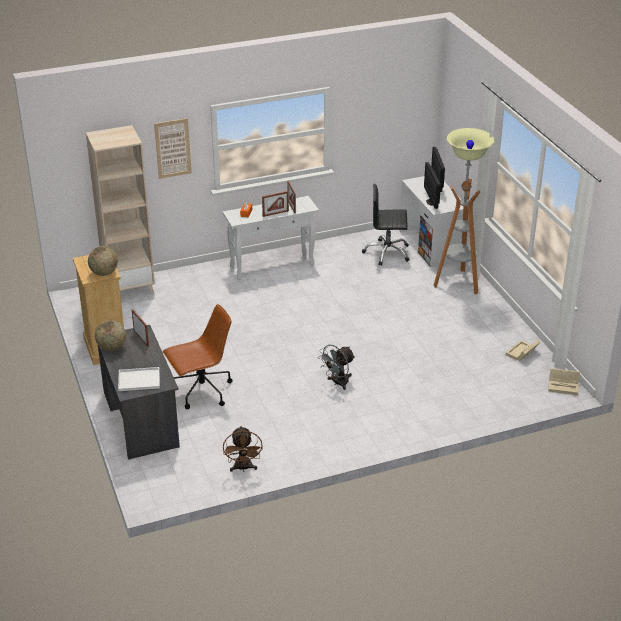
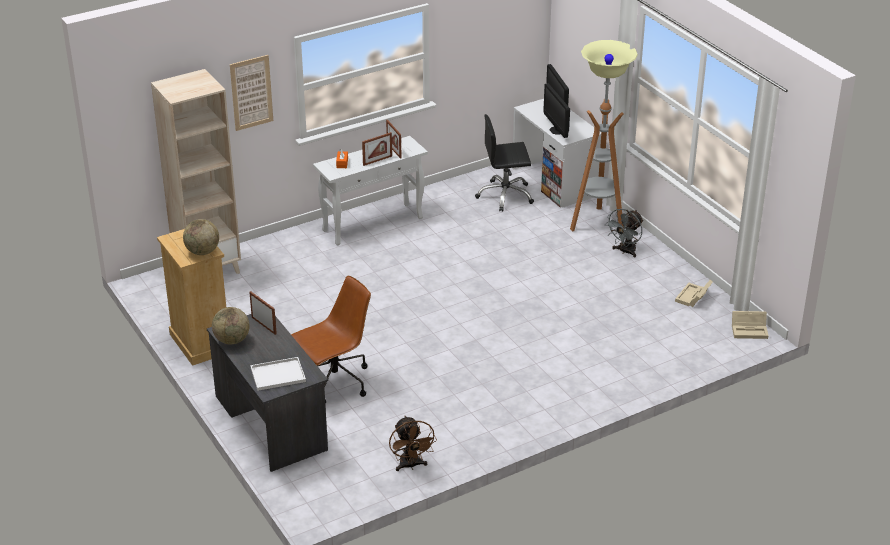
camera: 10 degrees left, 0 degrees up
(337, 383) = (492, 355): grey fan -> grey fan (625, 251)

